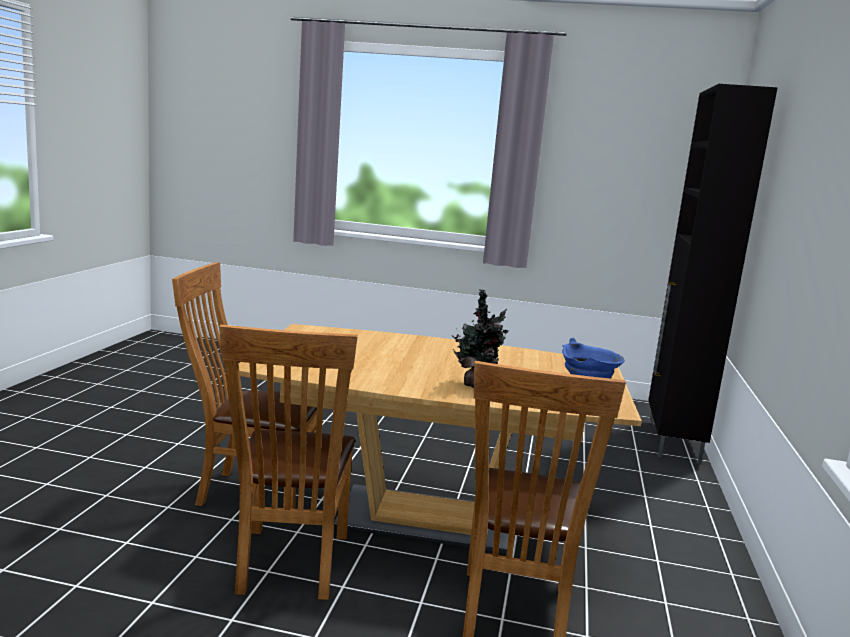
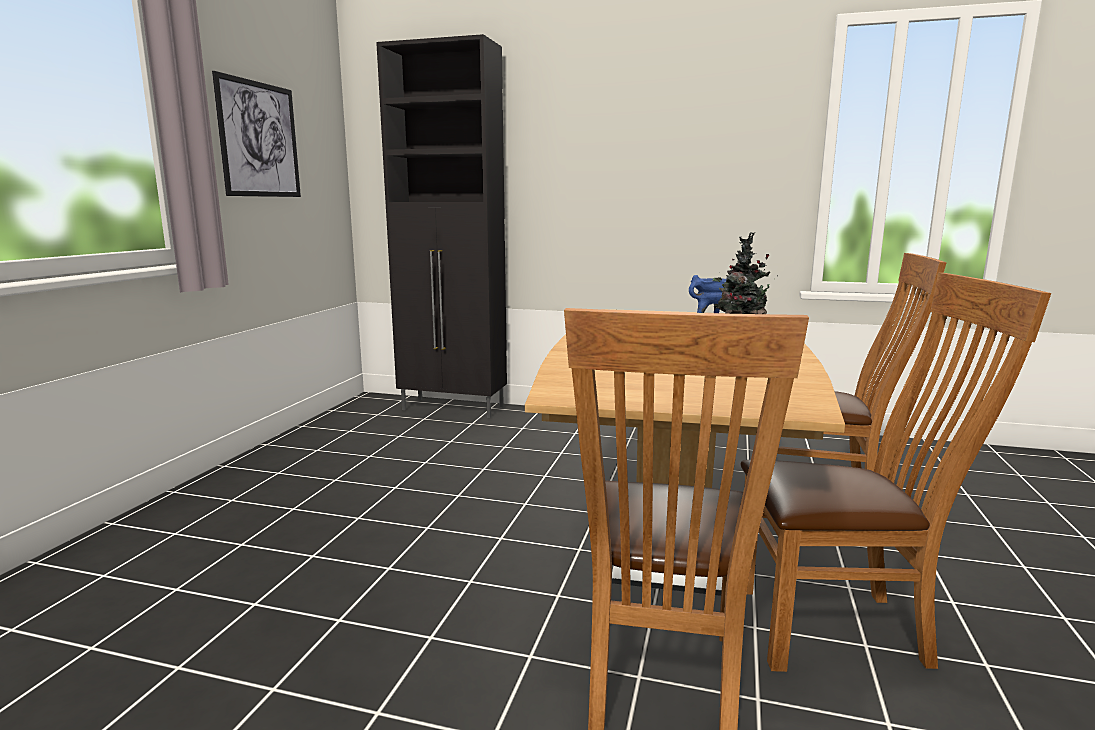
camera: 85 degrees left, 0 degrees up
(601, 174) = (259, 140): none -> picture

